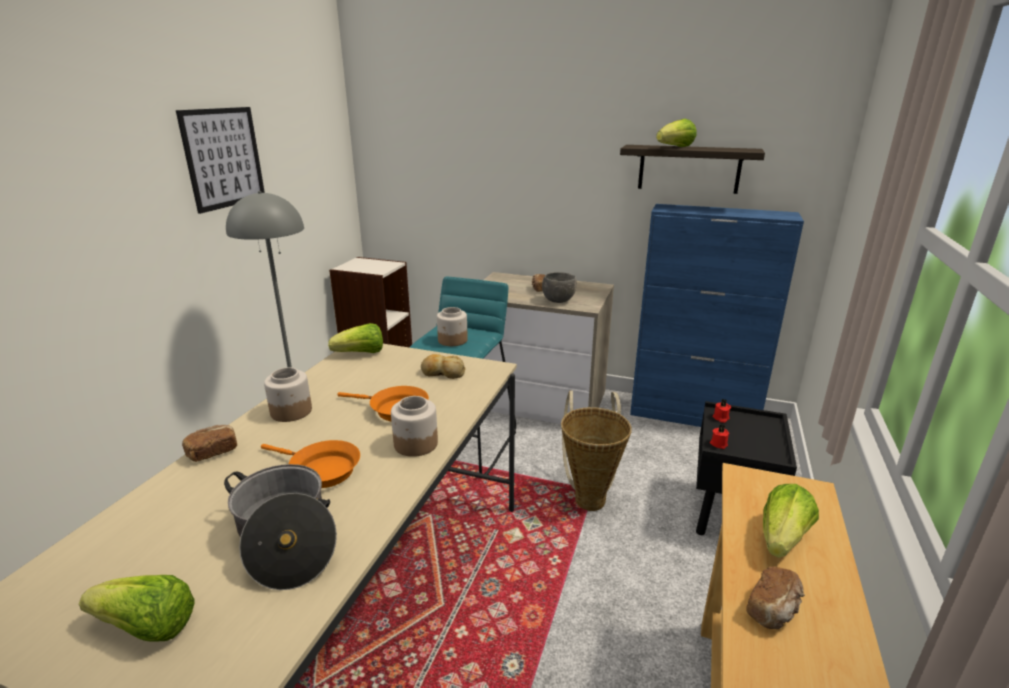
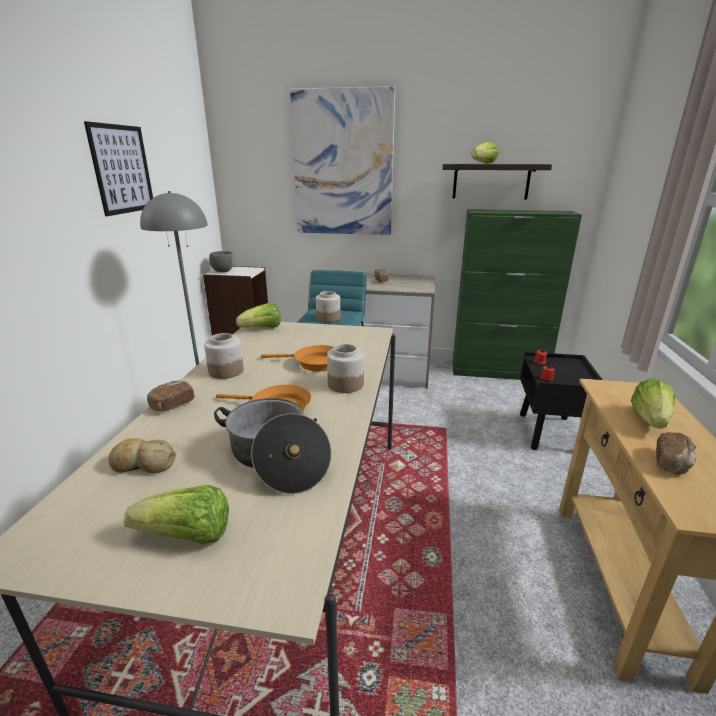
camera: 10 degrees left, 0 degrees up
(443, 373) = (338, 337): bread -> bread (143, 464)
(502, 142) = (343, 165): none -> picture
(558, 301) = (399, 287): grey bowl -> grey bowl (223, 271)
(590, 496) = (445, 432): basket -> none
(693, 416) = (499, 372): blue cabinet -> green cabinet

